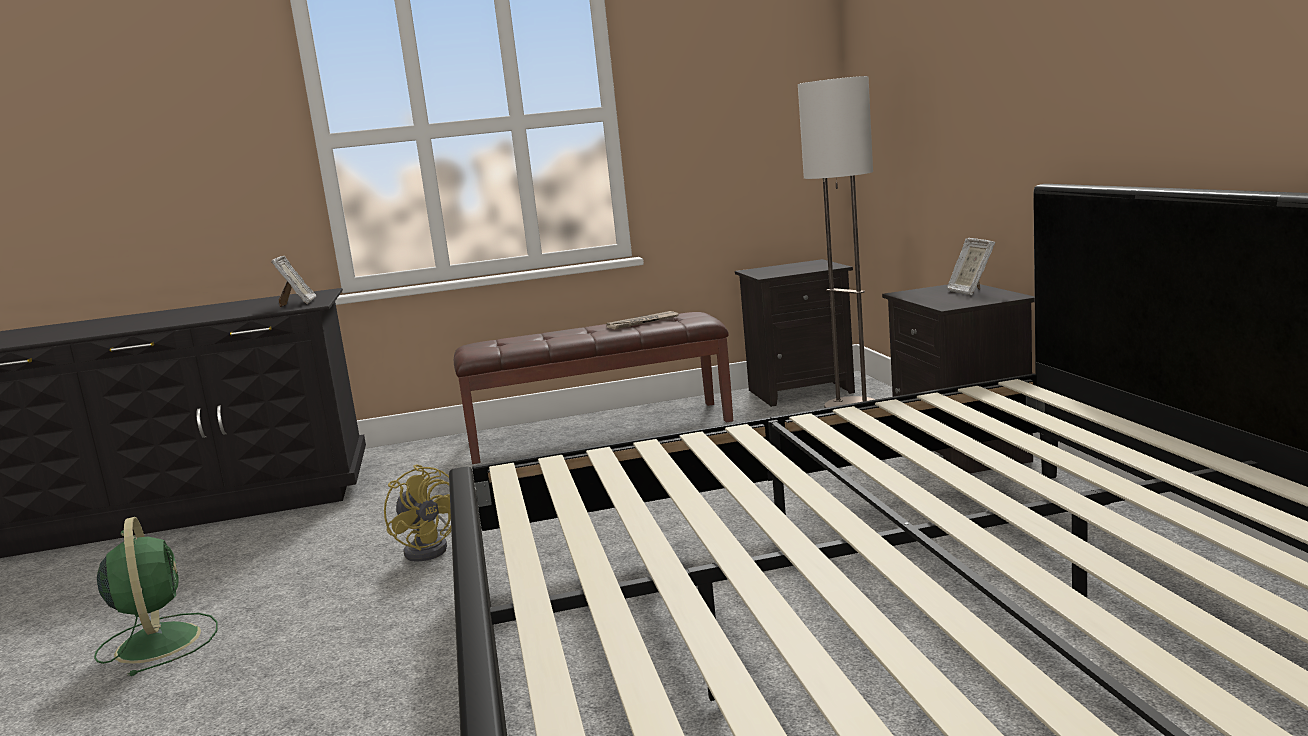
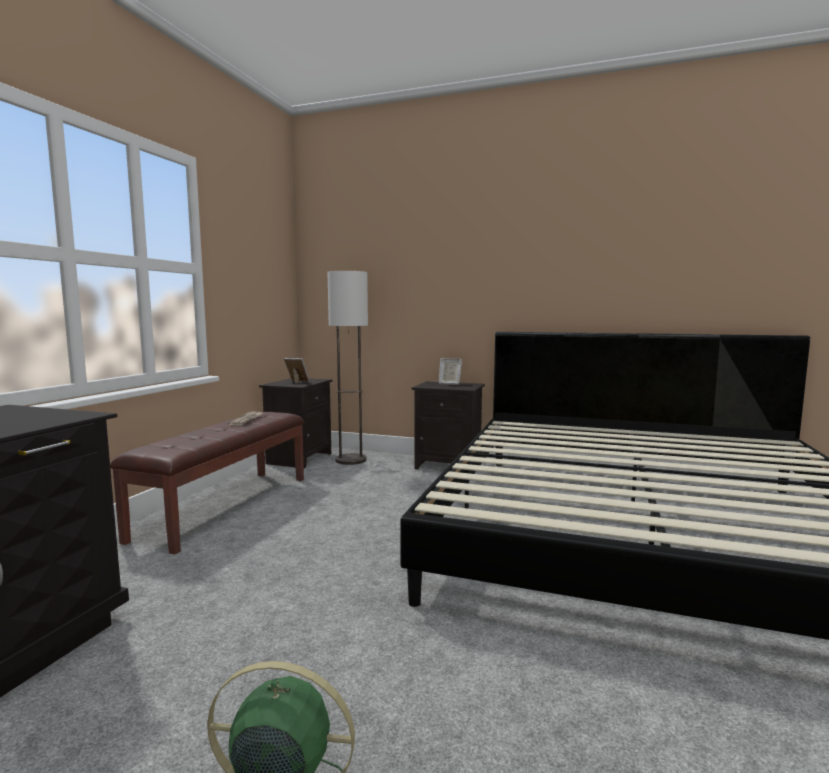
camera: 60 degrees left, 5 degrees down
(298, 303) = (46, 416): picture frame -> picture frame (297, 382)
(430, 548) = (317, 607): yellow fan -> none

